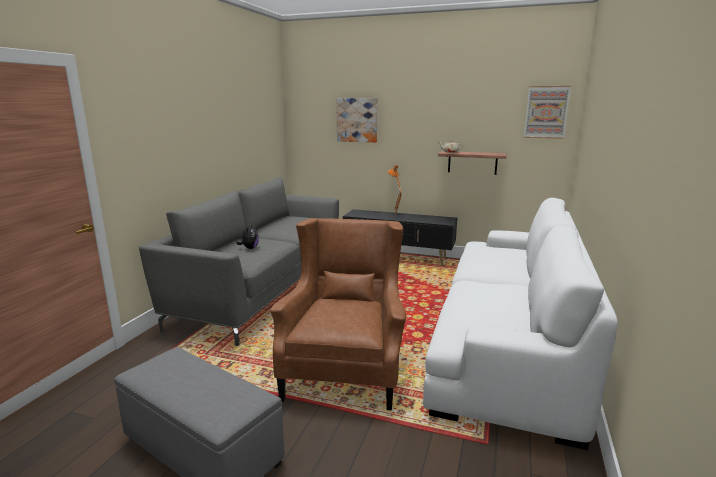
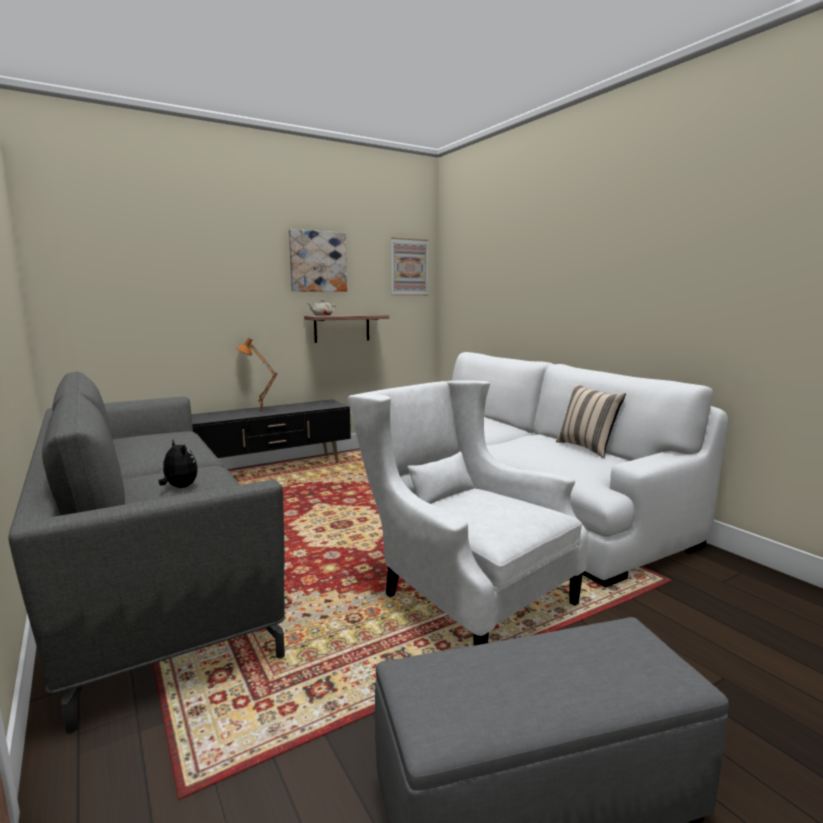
camera: 50 degrees left, 5 degrees down
(345, 368) = (462, 596): brown armchair -> white armchair
(357, 120) = (174, 274): picture -> picture (318, 261)
(526, 310) = (587, 448): none -> beige pillow

